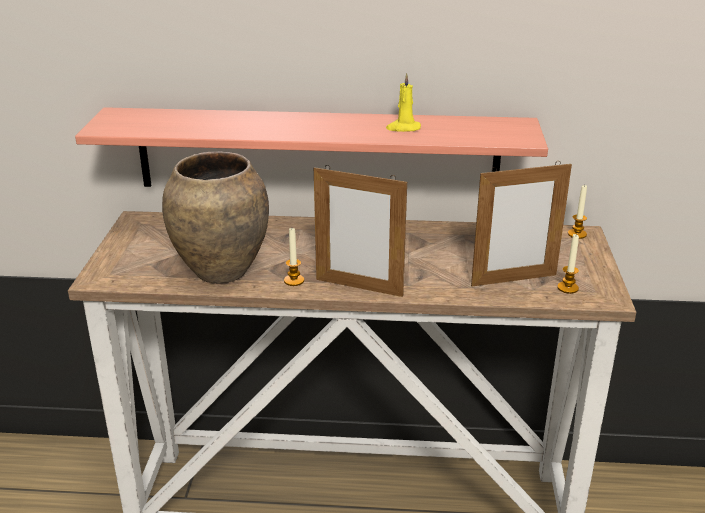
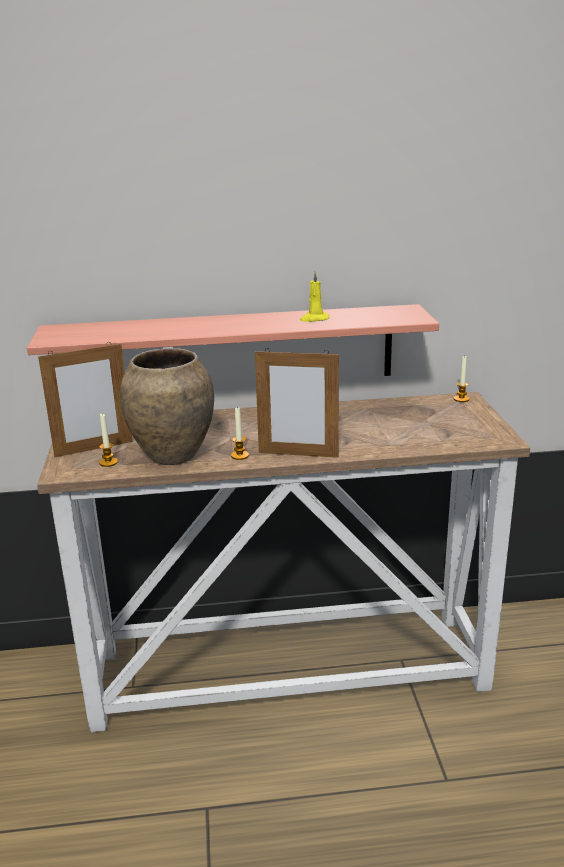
camera: 10 degrees left, 5 degrees down
(514, 280) = (424, 436): picture frame -> picture frame (94, 449)
(567, 288) = (470, 437): candle -> candle (108, 462)

